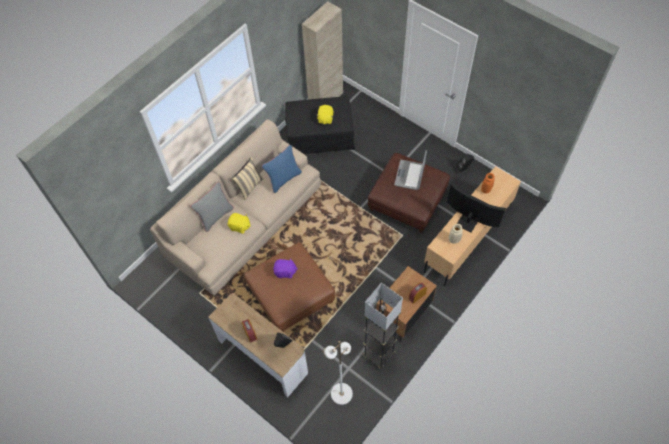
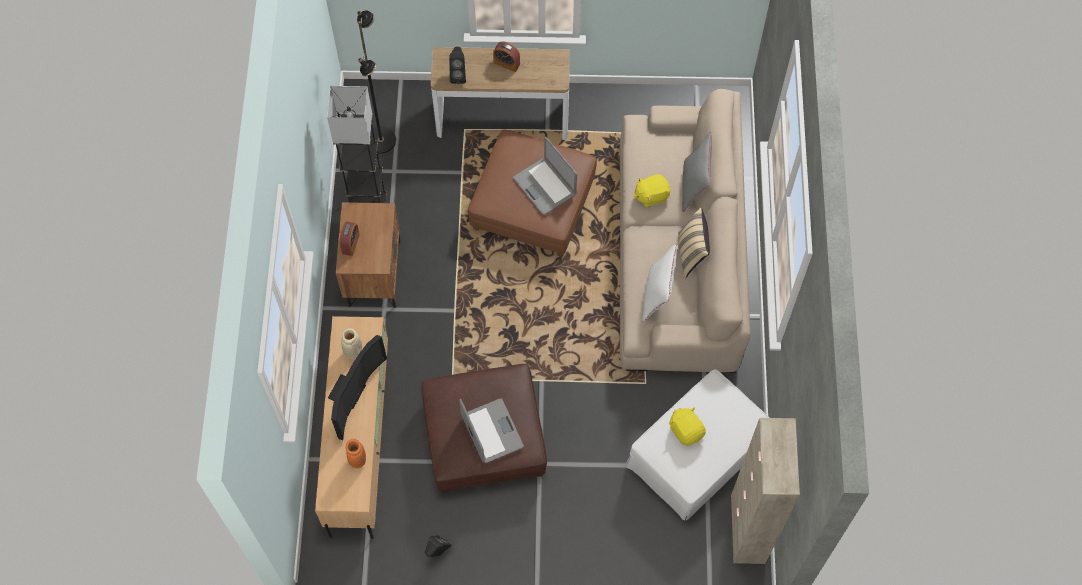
camera: 140 degrees right, 5 degrees up
(283, 179) = (657, 296): blue pillow -> white pillow
(285, 272) = (545, 186): purple plush toy -> laptop
(320, 136) = (697, 455): black ottoman -> white ottoman
(341, 393) = (381, 140): white floor lamp -> black floor lamp
(469, 220) = (351, 394): television -> television turned 60 degrees counterclockwise

